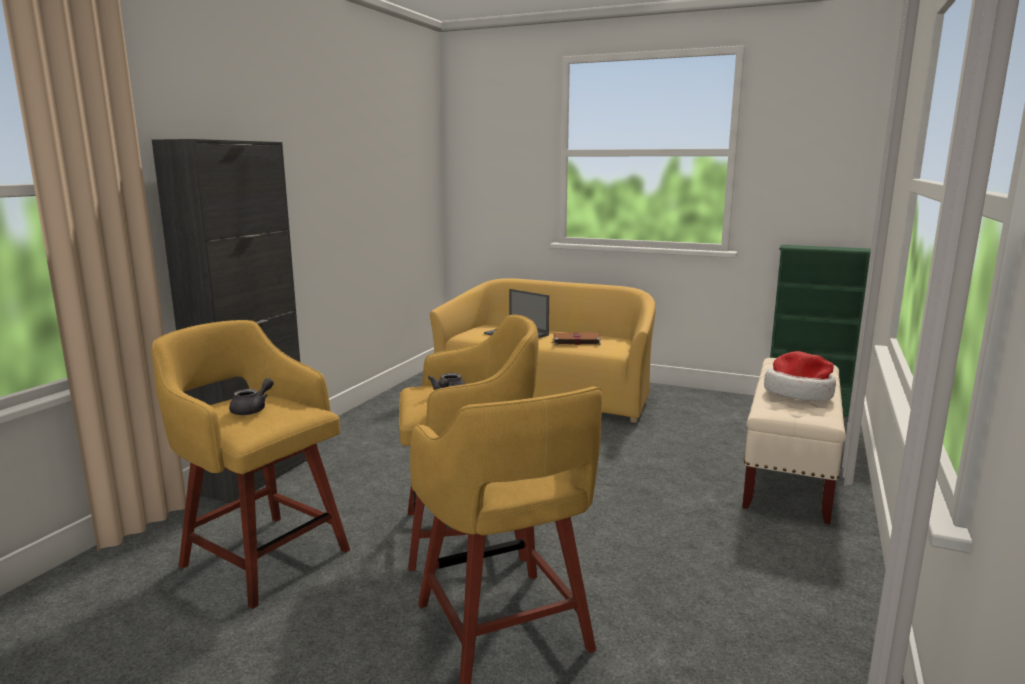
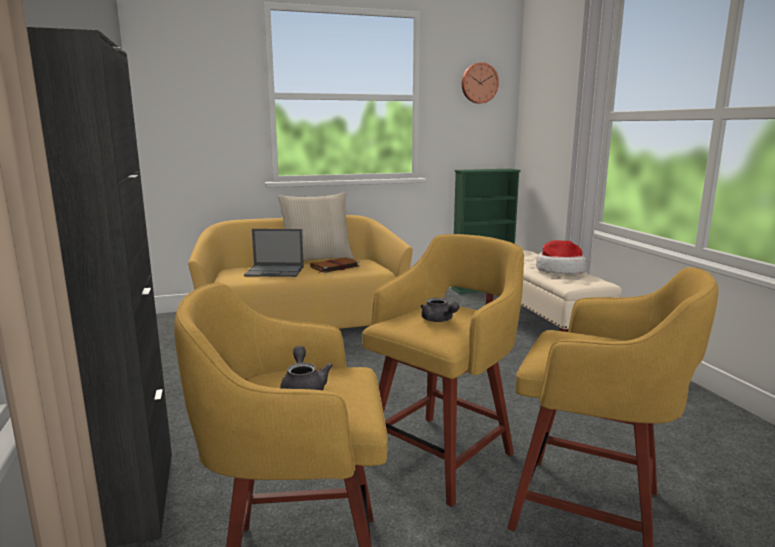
camera: 40 degrees left, 0 degrees up
(578, 330) = (317, 259): none -> beige pillow
(828, 131) = (479, 83): none -> wall clock

